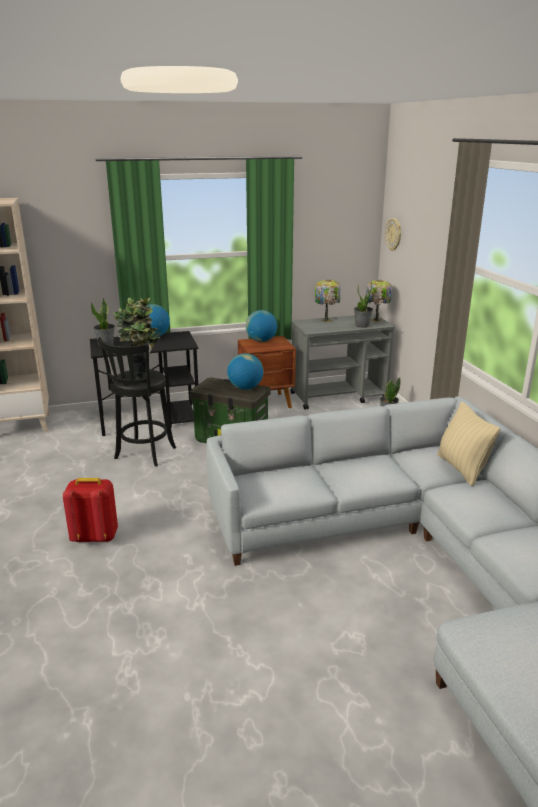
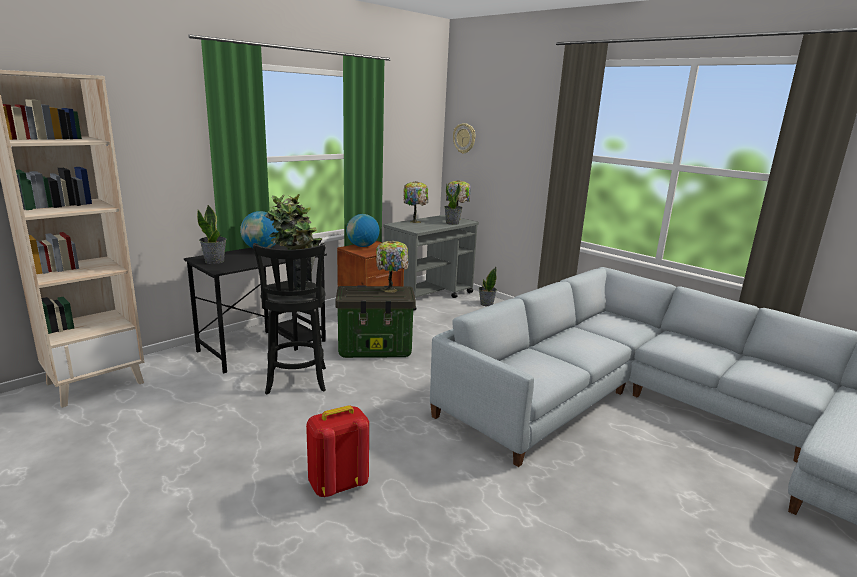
camera: 30 degrees left, 5 degrees down
(245, 388) = (391, 290): globe -> table lamp
(462, 469) = (643, 326): beige pillow -> none

